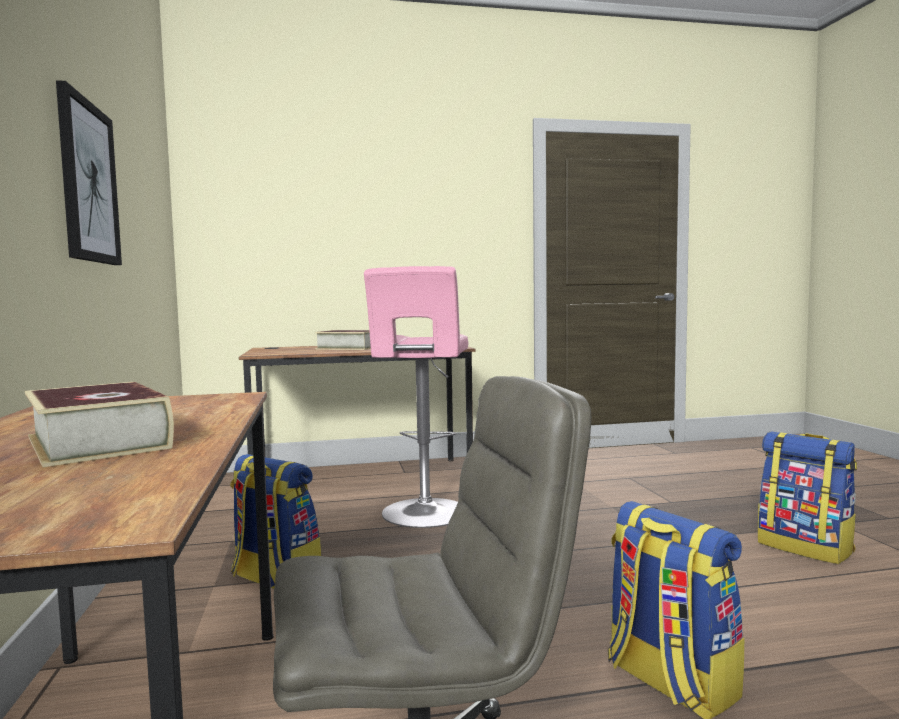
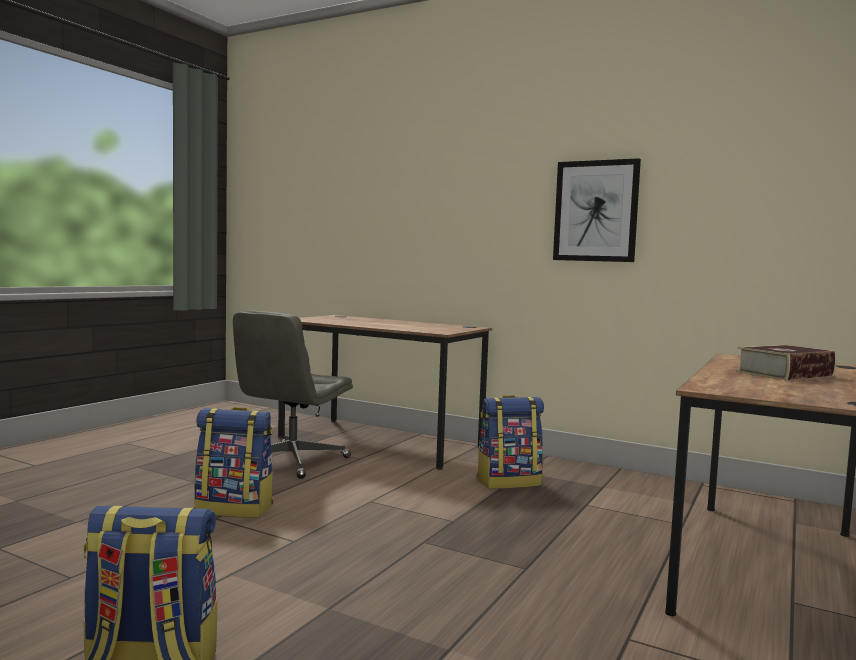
camera: 130 degrees right, 0 degrees up
(98, 442) = (375, 323): book -> none
(424, 514) = (578, 550): pink stool -> none

